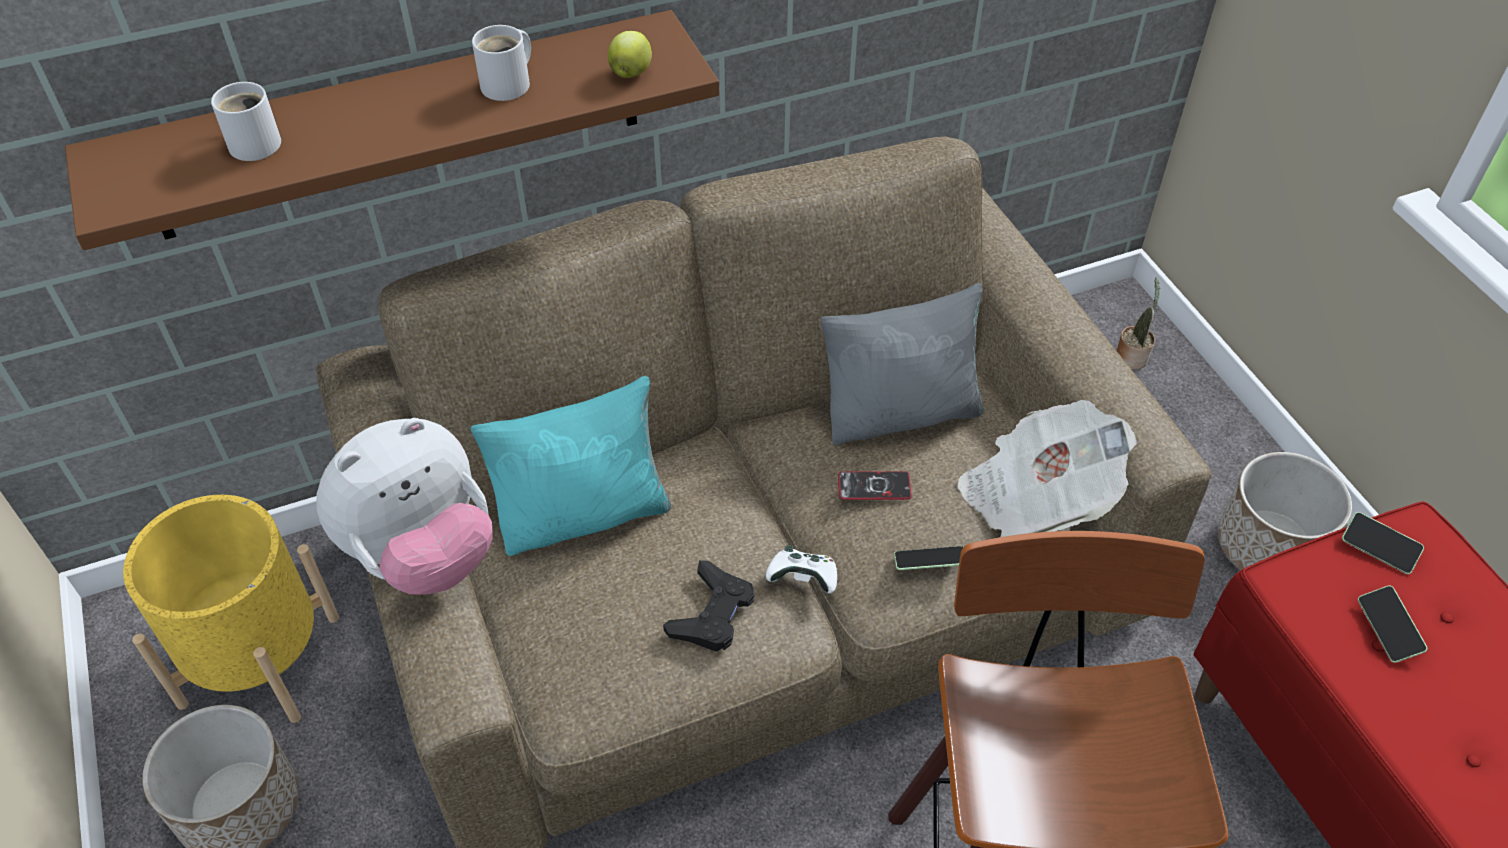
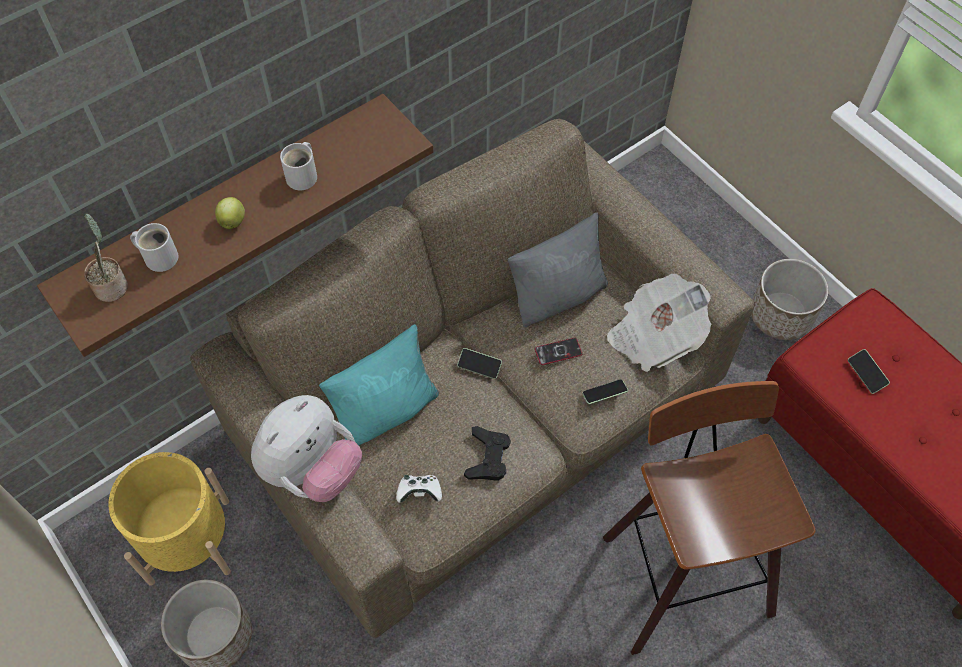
camera: 15 degrees left, 10 degrees up
(631, 73) = (376, 150): apple -> apple (232, 221)
(803, 580) = (533, 421): white game controller -> white game controller (420, 493)
(1132, 355) = (673, 202): potted plant -> potted plant (111, 285)
(1378, 549) = (853, 325): phone -> phone (479, 366)

